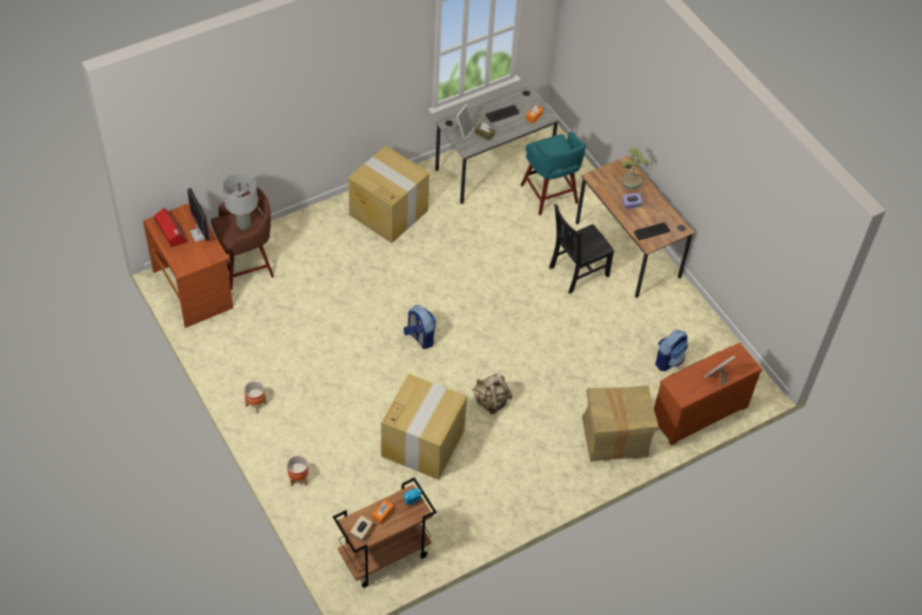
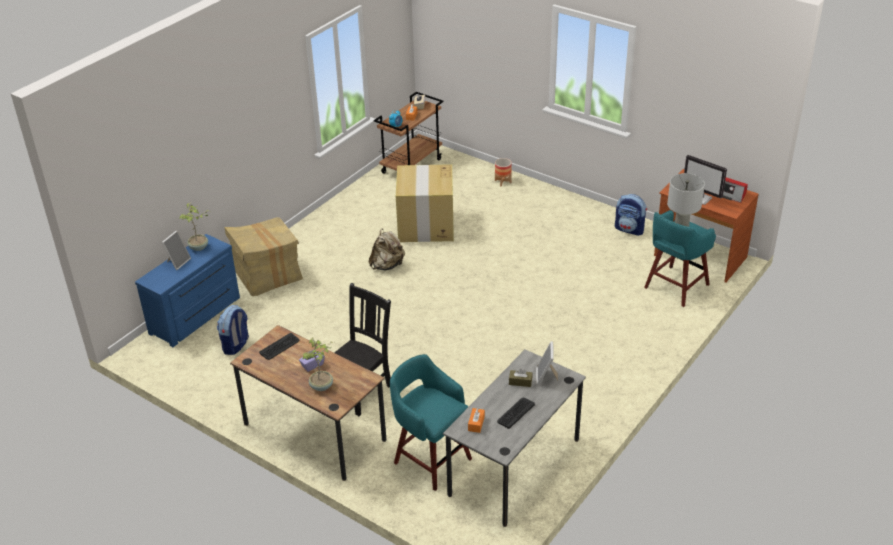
camera: 160 degrees right, 15 degrees down
(247, 266) = (675, 287): brown stool -> turquoise stool
(256, 404) = (572, 207): planter -> none
(388, 212) = (591, 377): cardboard box -> none
(420, 337) = (478, 287): backpack -> backpack (629, 229)
(693, 389) = (199, 247): none -> potted plant
(698, 411) = (196, 316): brown dresser -> blue dresser

